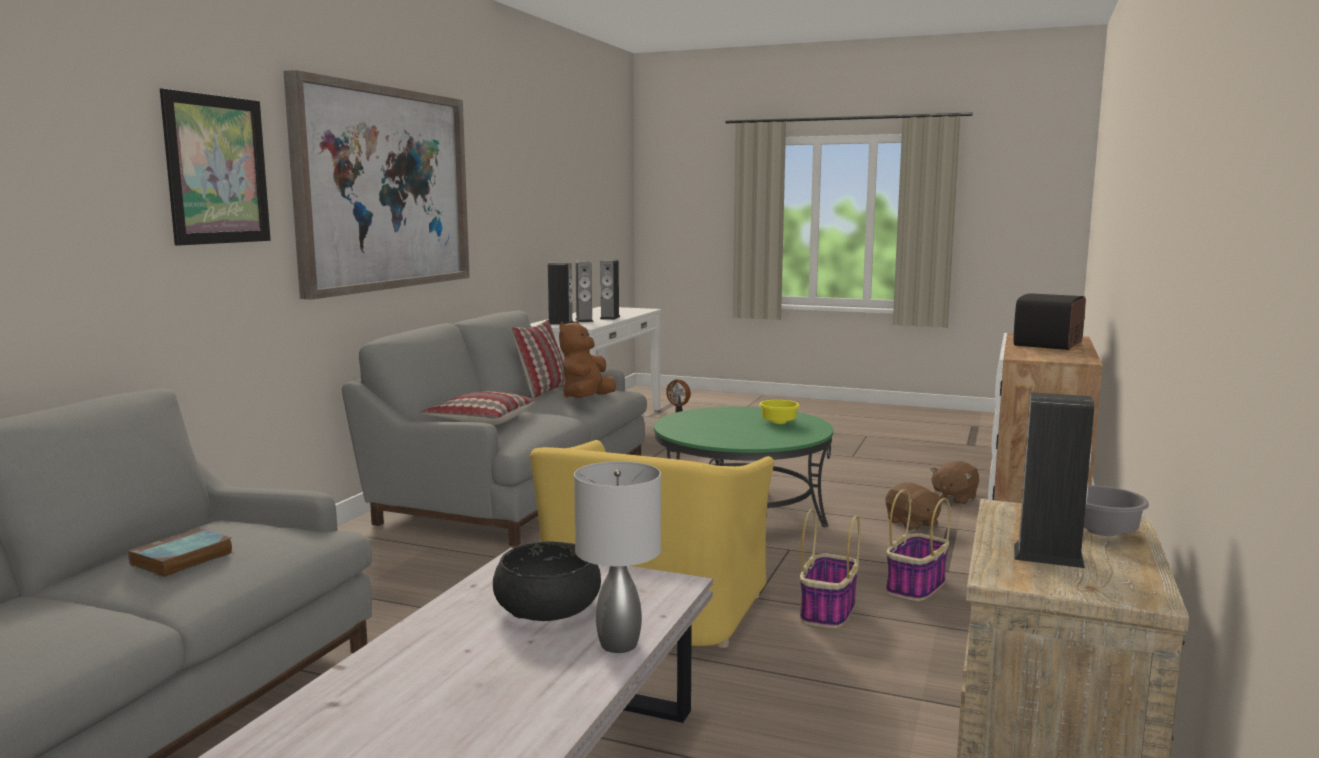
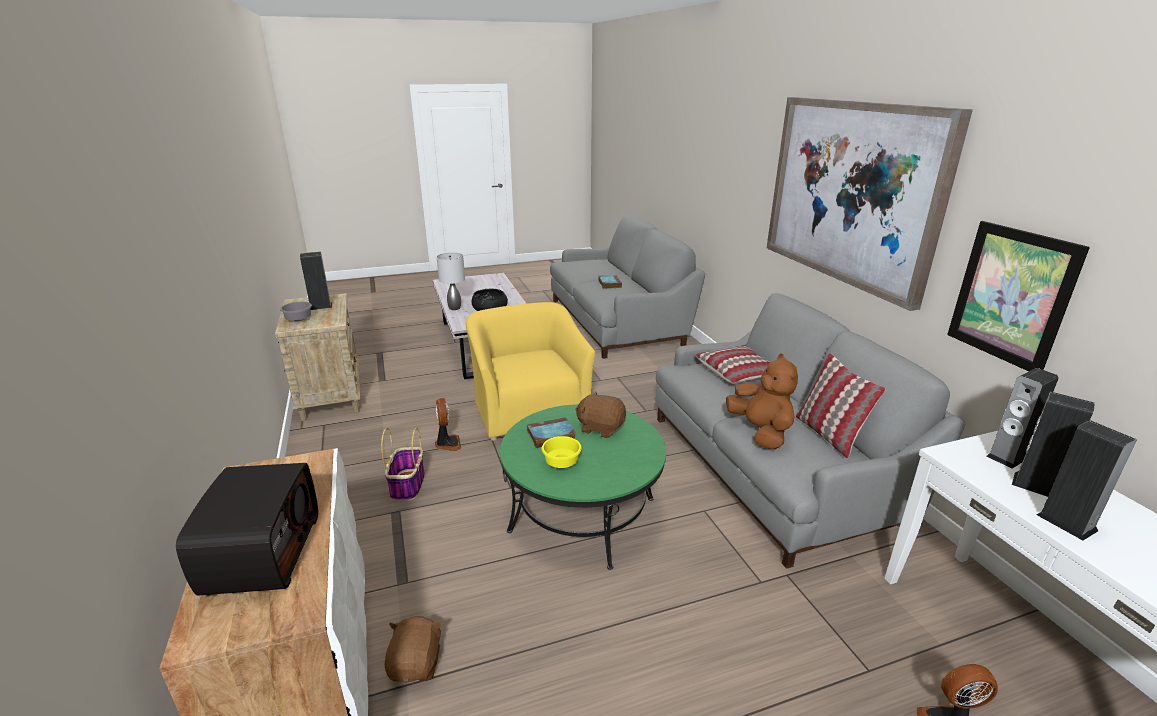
camera: 140 degrees right, 15 degrees up
(217, 170) = (752, 158): picture -> picture (1011, 295)
(763, 434) = (550, 436): none -> book
(828, 612) = (447, 444): basket -> fan
(912, 523) = (440, 573): brown plush toy -> brown plush toy (601, 428)

